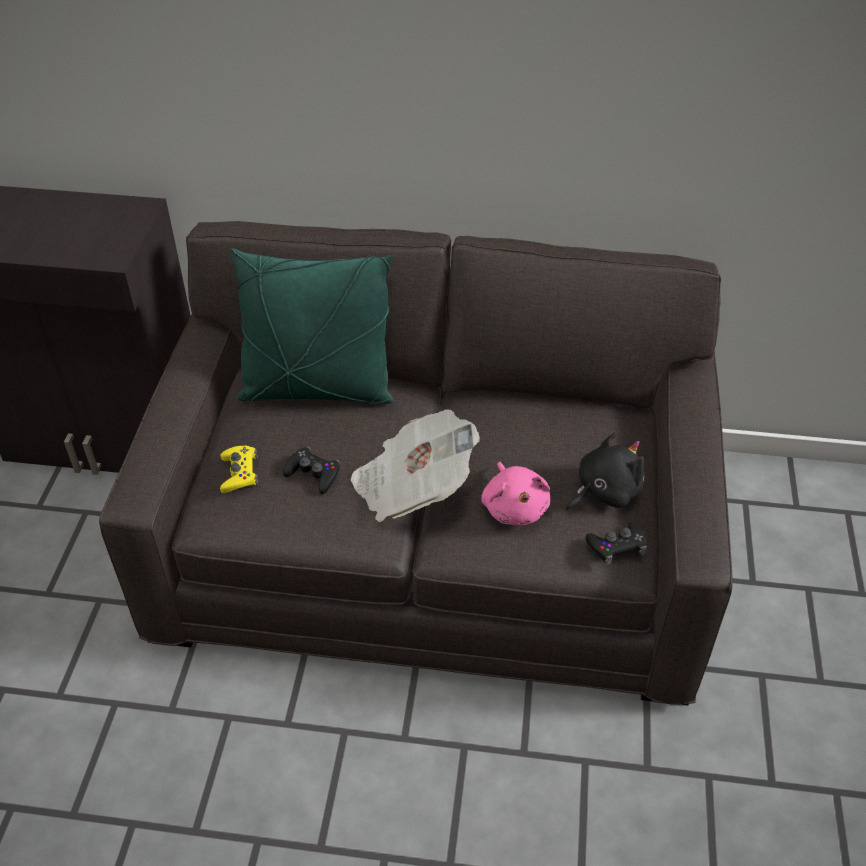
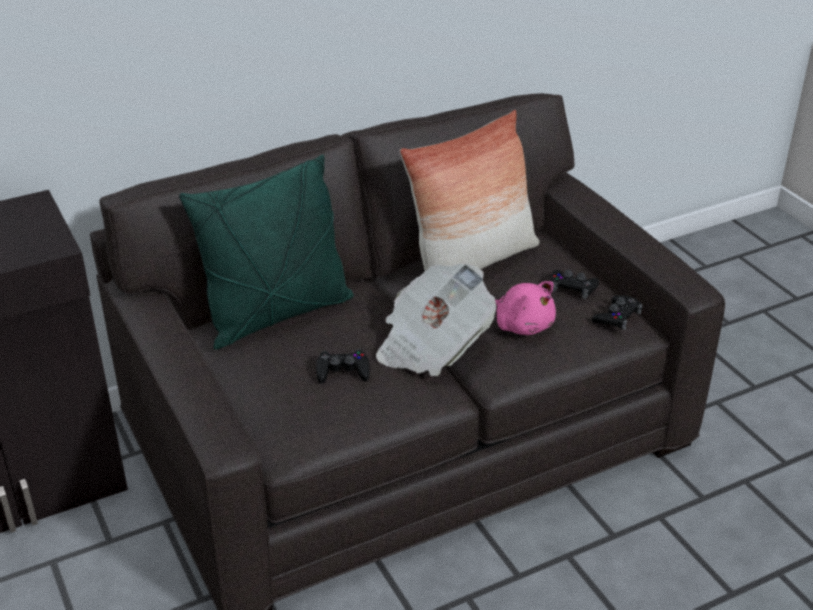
camera: 35 degrees left, 10 degrees down
(239, 473) = (278, 398): yellow game controller -> none
(536, 417) = (472, 263): none -> pillow
(604, 491) = (572, 288): black plush toy -> black game controller

